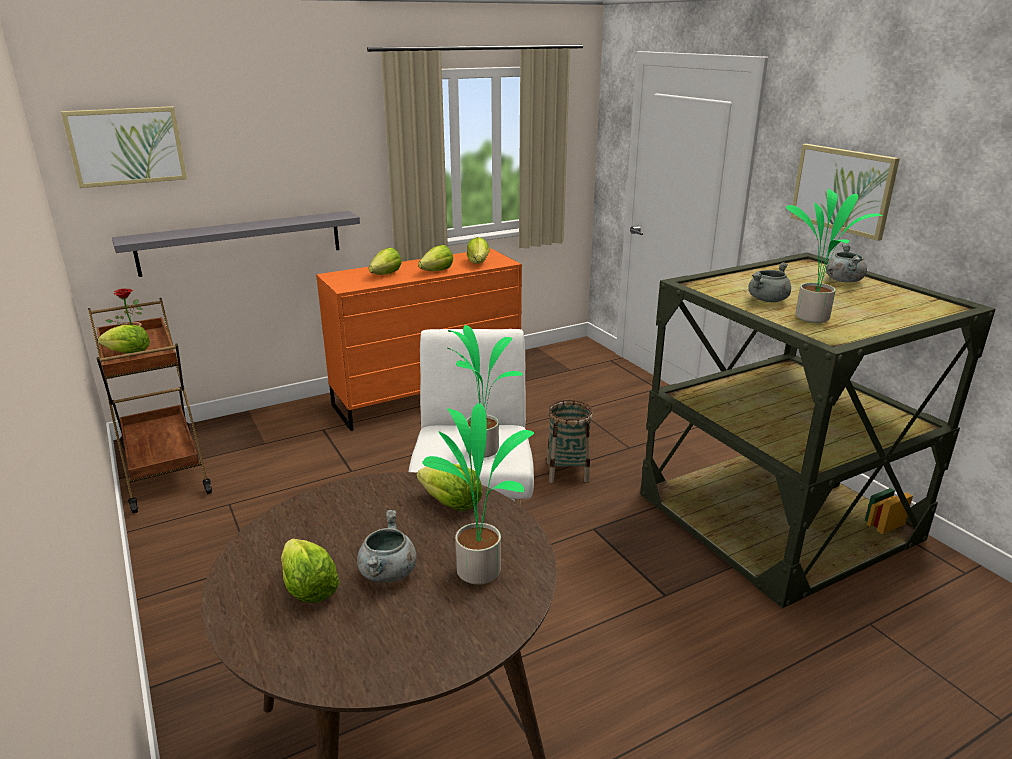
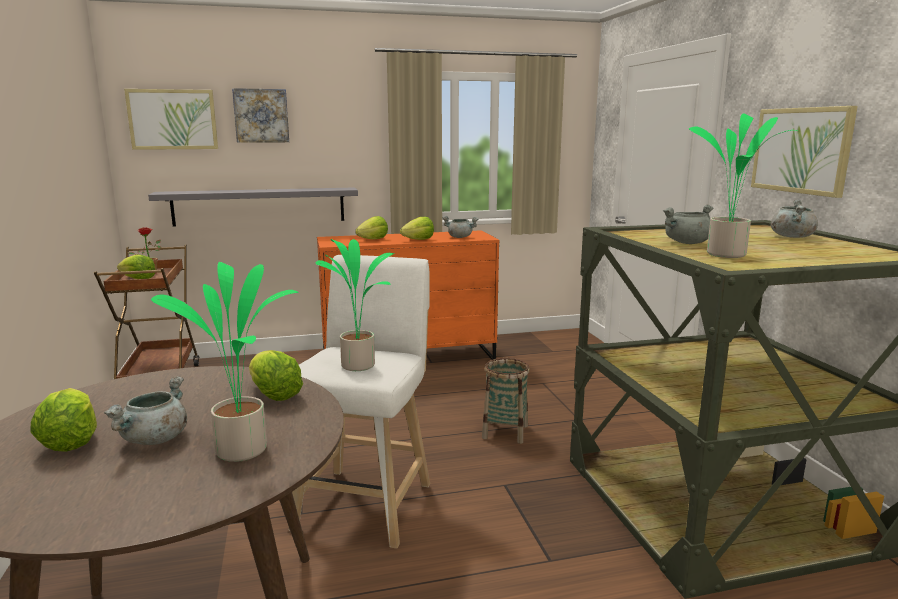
camera: 15 degrees right, 10 degrees down
(235, 134) = (261, 116): none -> picture
(478, 263) = (460, 237): lettuce -> grey cooking pot

